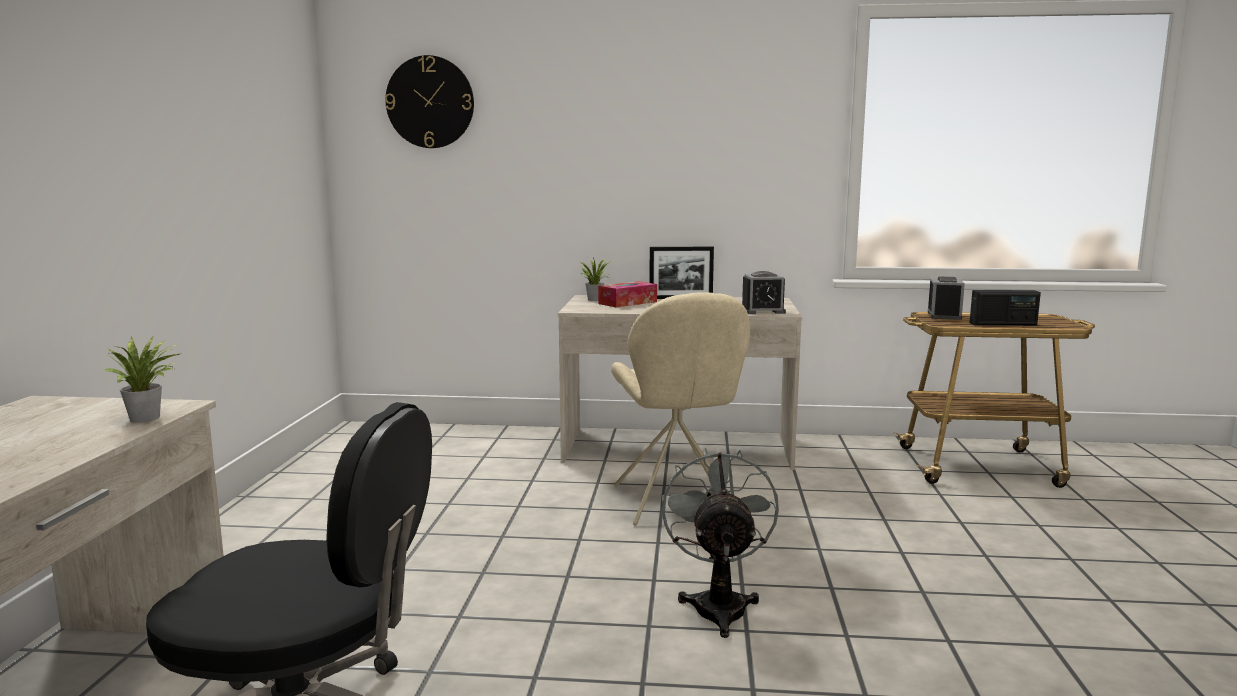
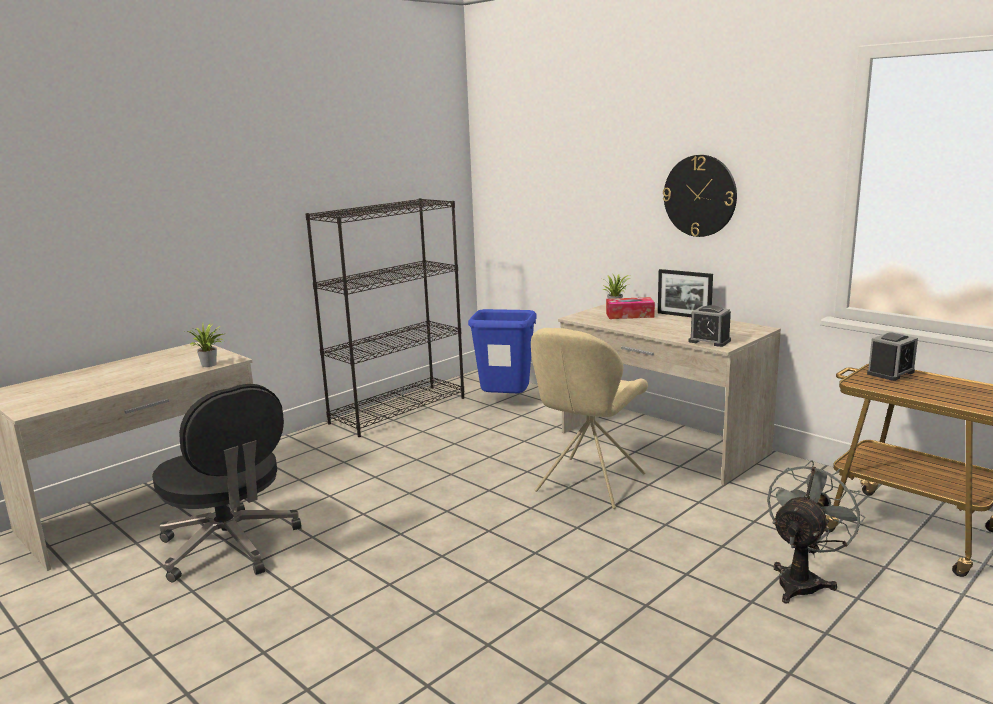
camera: 40 degrees right, 5 degrees up
(301, 486) = (398, 410): none -> black bookcase
(430, 102) = (529, 141): wall clock -> wall clock (700, 196)
(442, 448) = (506, 403): none -> blue trash can
(718, 604) = (499, 559): grey fan -> grey fan (802, 580)
(1003, 324) = (928, 394): radio -> none

